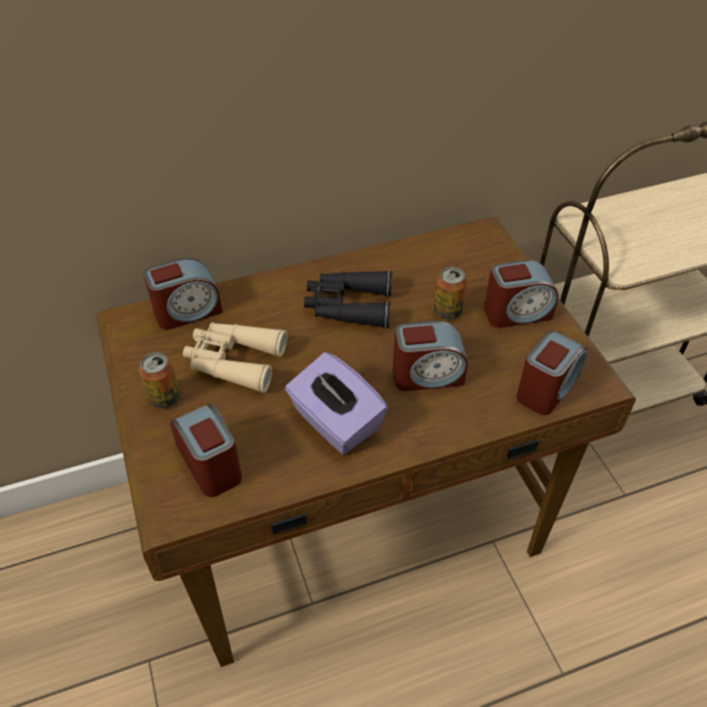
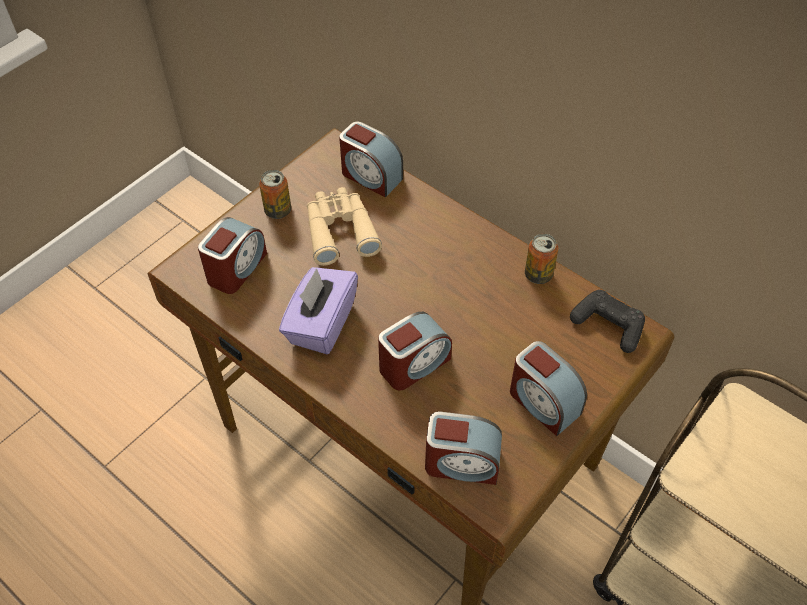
camera: 60 degrees right, 5 degrees up
(348, 306) = (454, 273): black binoculars -> none
(427, 375) = (414, 364): alarm clock -> alarm clock turned 90 degrees counterclockwise
(448, 311) = (502, 347): can -> can (538, 275)
(467, 244) = (608, 325): none -> black game controller

